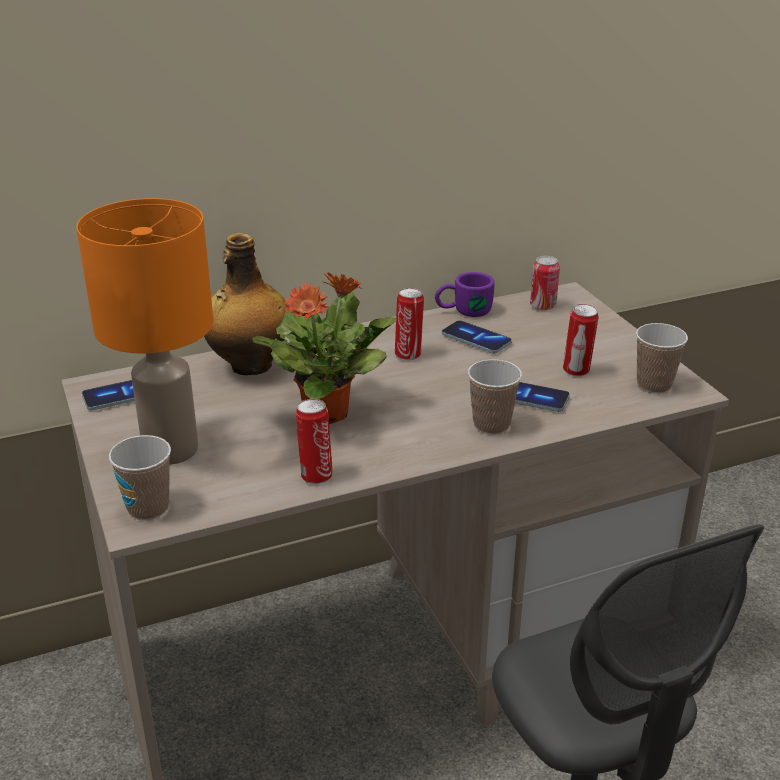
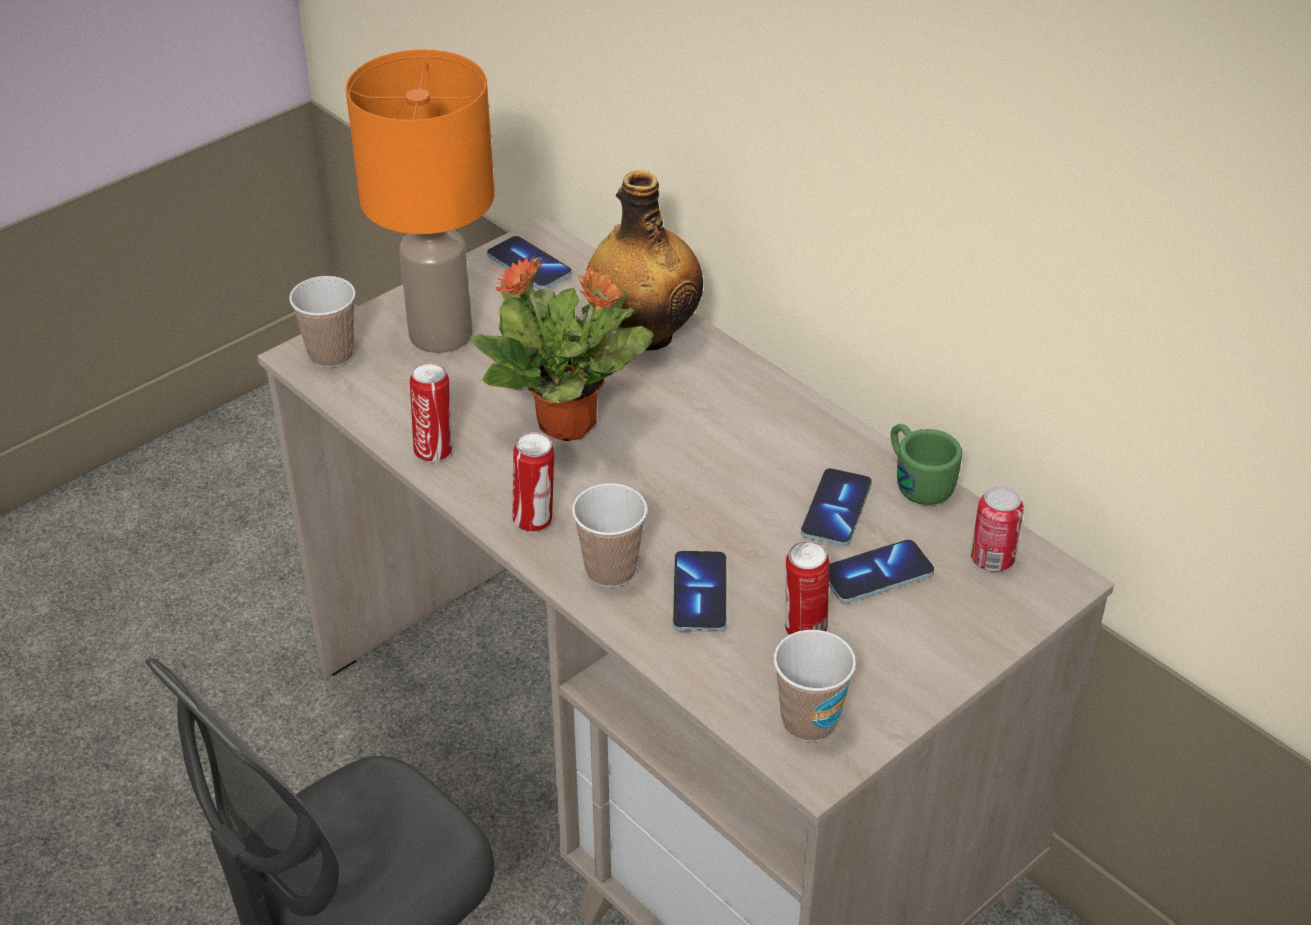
camera: 70 degrees right, 10 degrees up
(408, 354) = (753, 456): can -> can (535, 520)
(463, 311) = (916, 479): purple mug -> green mug
(539, 339) = (877, 574): none -> phone

